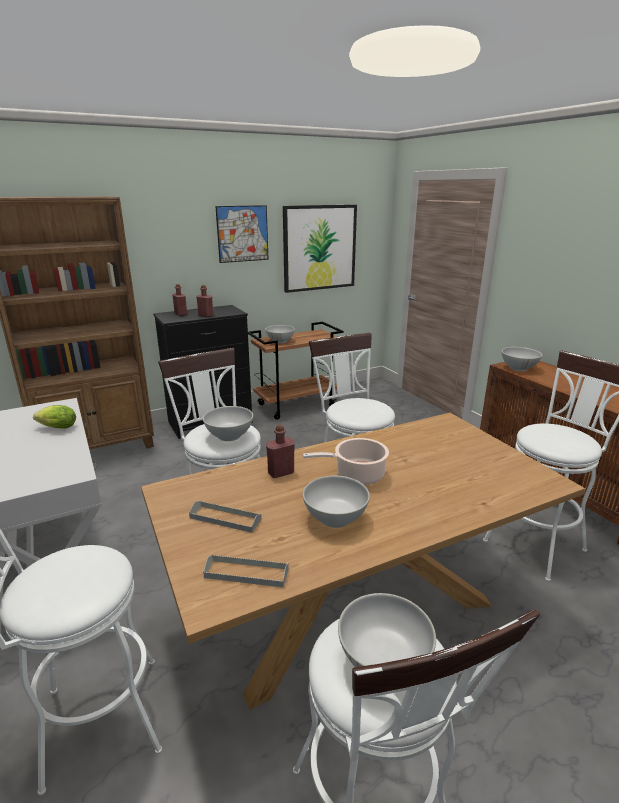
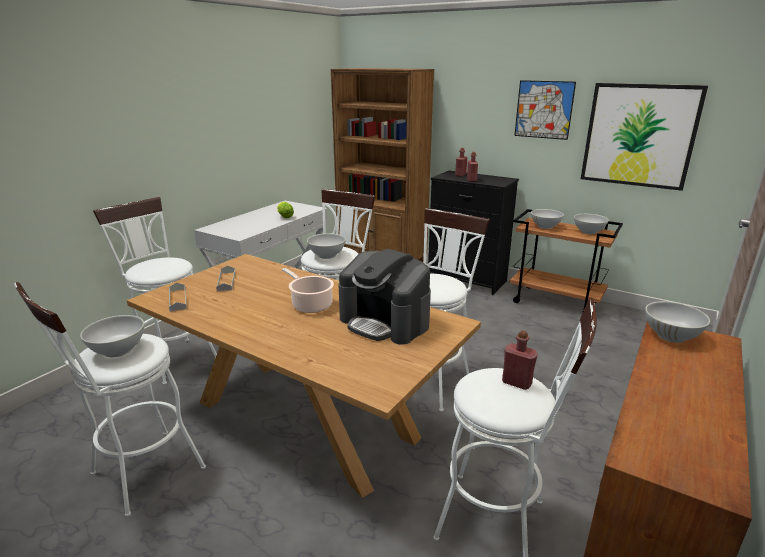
camera: 60 degrees right, 0 degrees up
(281, 473) = (291, 281): red bottle -> red bottle (516, 383)
(335, 518) = (247, 309): white bowl -> white bowl (588, 232)
(426, 448) = (385, 322): none -> coffee machine

